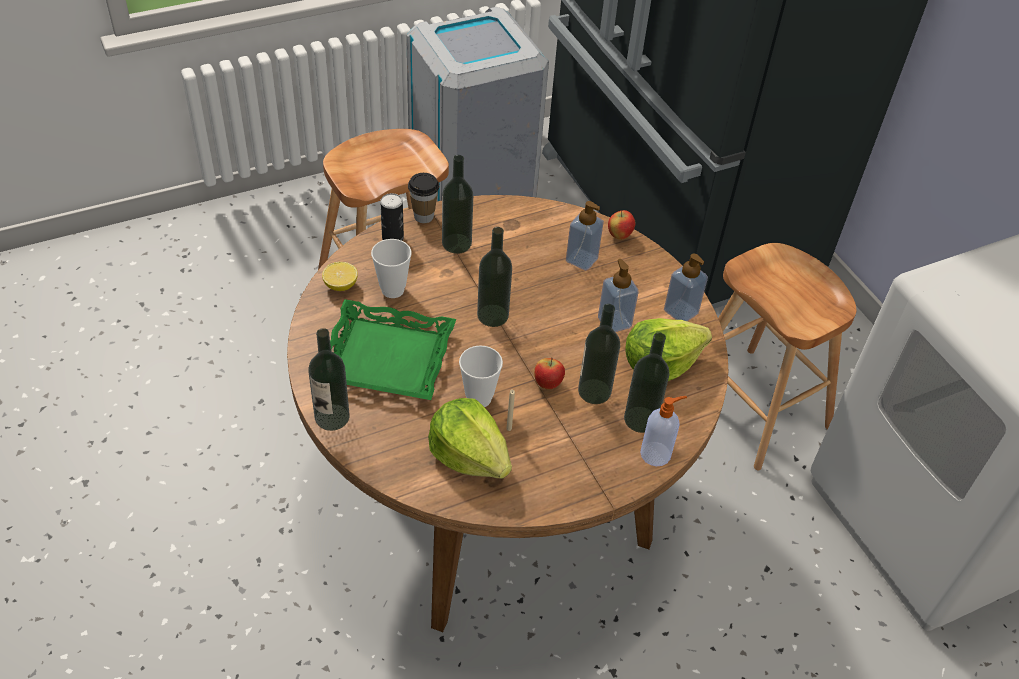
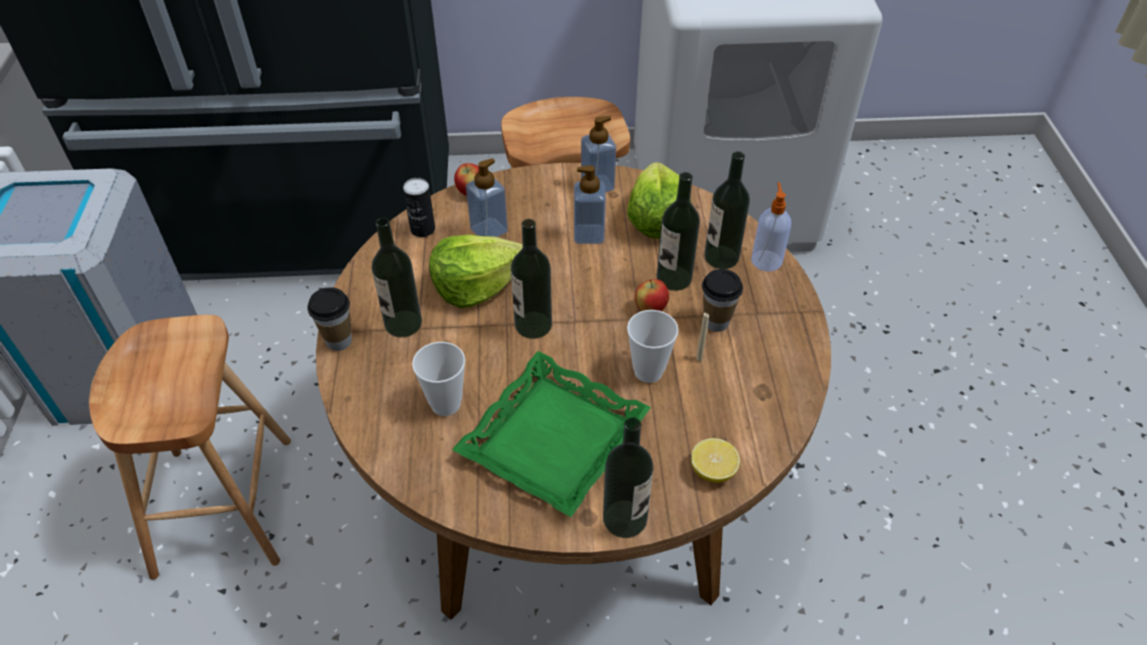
camera: 65 degrees left, 0 degrees up
(340, 285) = (409, 455): lemon -> lemon (713, 471)
(392, 238) = (356, 380): can -> can (422, 229)
(469, 455) = (724, 402): lettuce -> lettuce (476, 286)
(557, 432) = (716, 322): none -> cup

